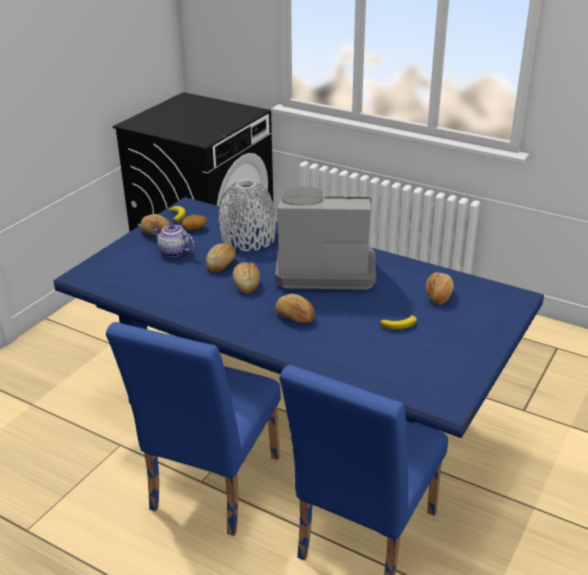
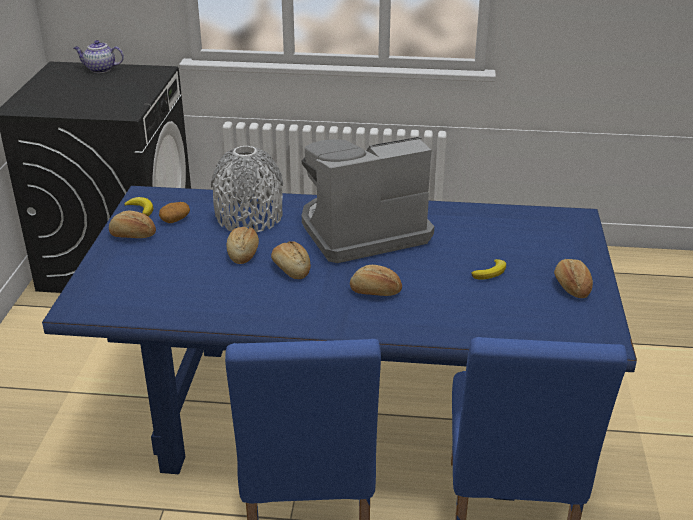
camera: 25 degrees left, 0 degrees up
(173, 251) = (172, 251): teapot -> teapot (100, 69)
(438, 295) = (502, 233): bread -> bread (571, 287)

